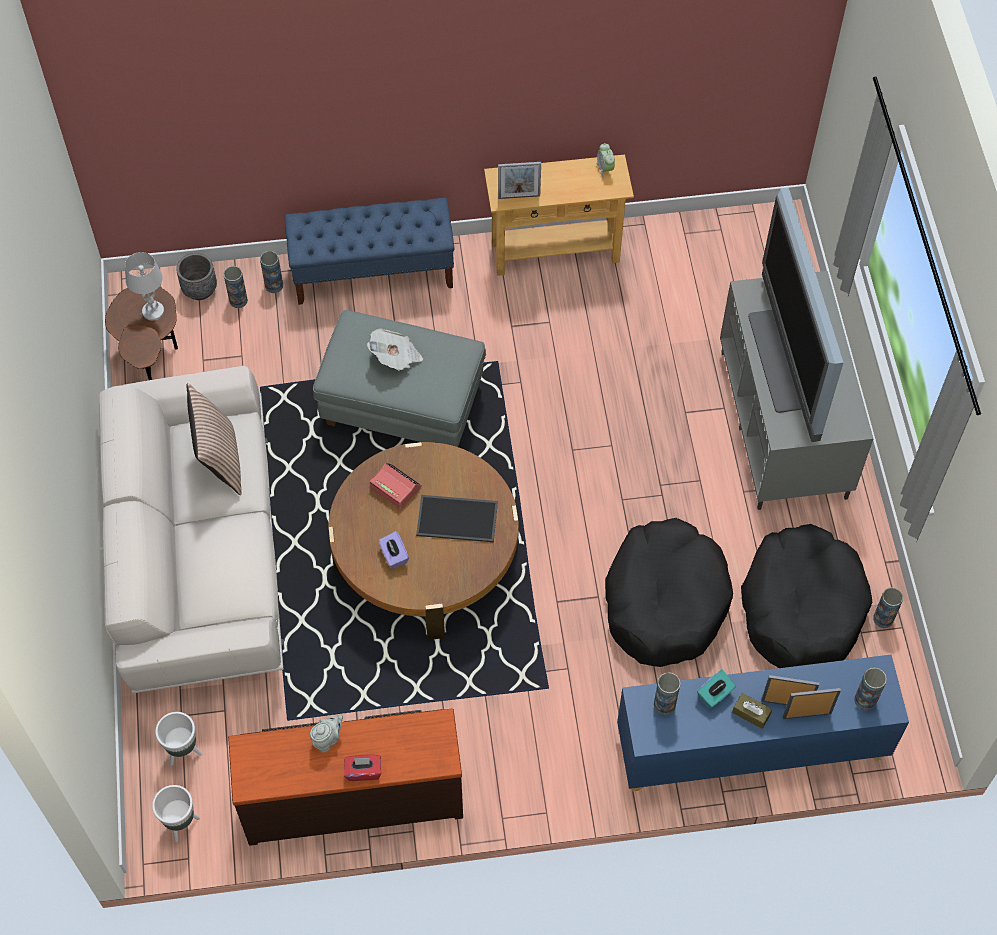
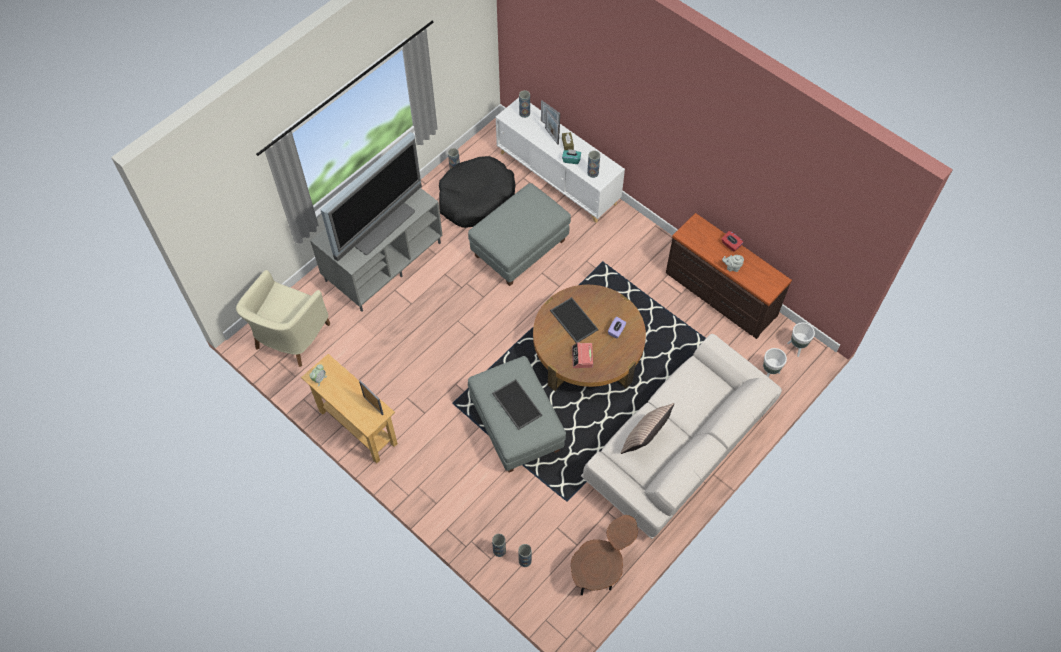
camera: 130 degrees left, 0 degrees up
(153, 311) = (589, 560): white table lamp -> none
(200, 290) = (536, 588): grey planter -> none
(373, 273) = (447, 506): blue bench -> none
(396, 357) = (516, 404): newspaper -> tray
(665, 601) = (520, 247): black dog bed -> grey ottoman
(748, 259) = (290, 337): none -> beige armchair
(750, 747) = (558, 178): blue cabinet -> white cabinet

